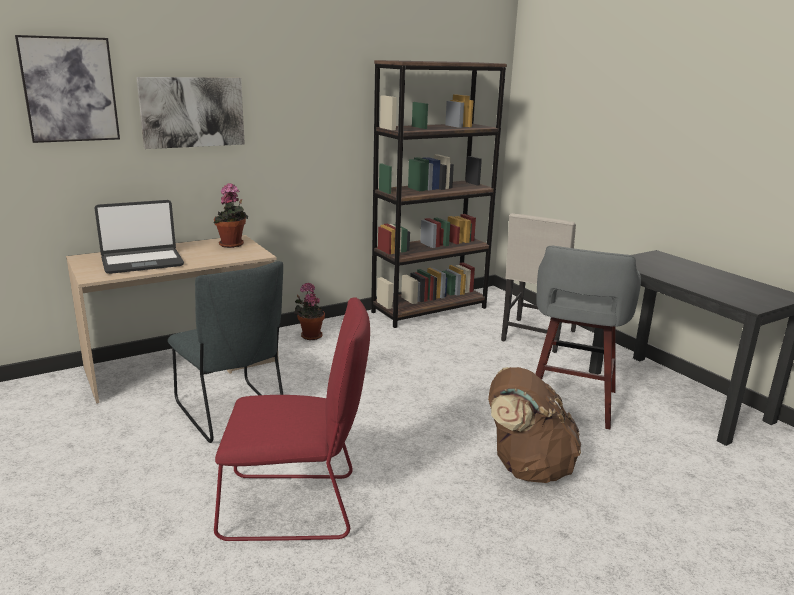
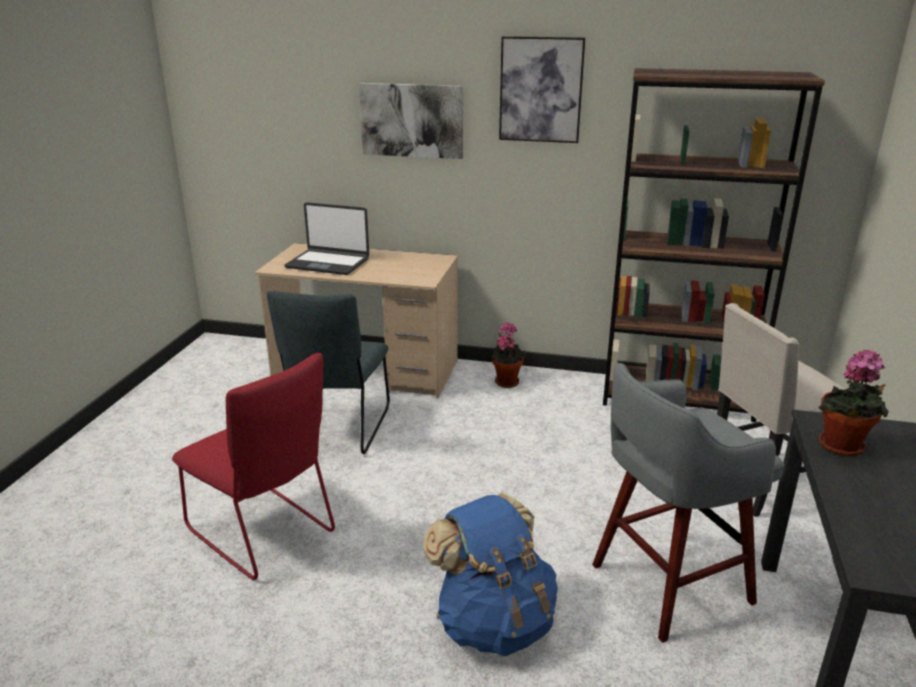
camera: 45 degrees right, 5 degrees up
(70, 89) = (304, 93): picture -> picture (541, 90)
(232, 245) = (424, 264): potted plant -> potted plant (842, 448)
(527, 467) = (494, 622): brown backpack -> blue backpack

